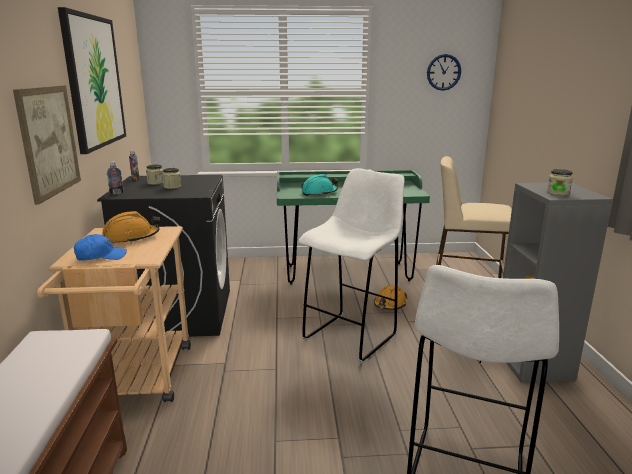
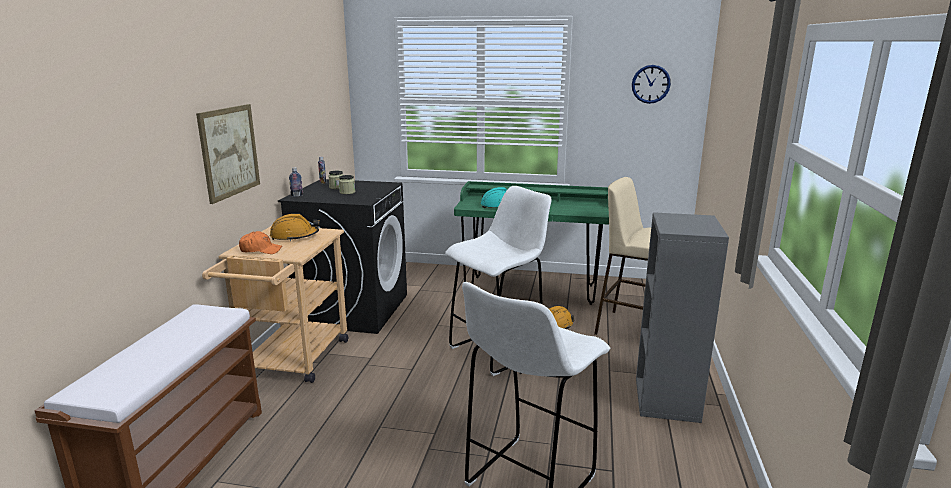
camera: 15 degrees right, 0 degrees up
(94, 82) = (285, 96): picture -> none
(100, 256) = (260, 250): blue cap -> orange cap
(558, 193) = (679, 226): jar -> none

